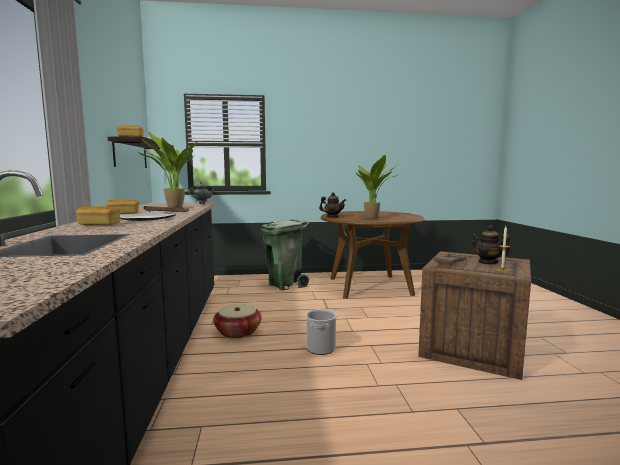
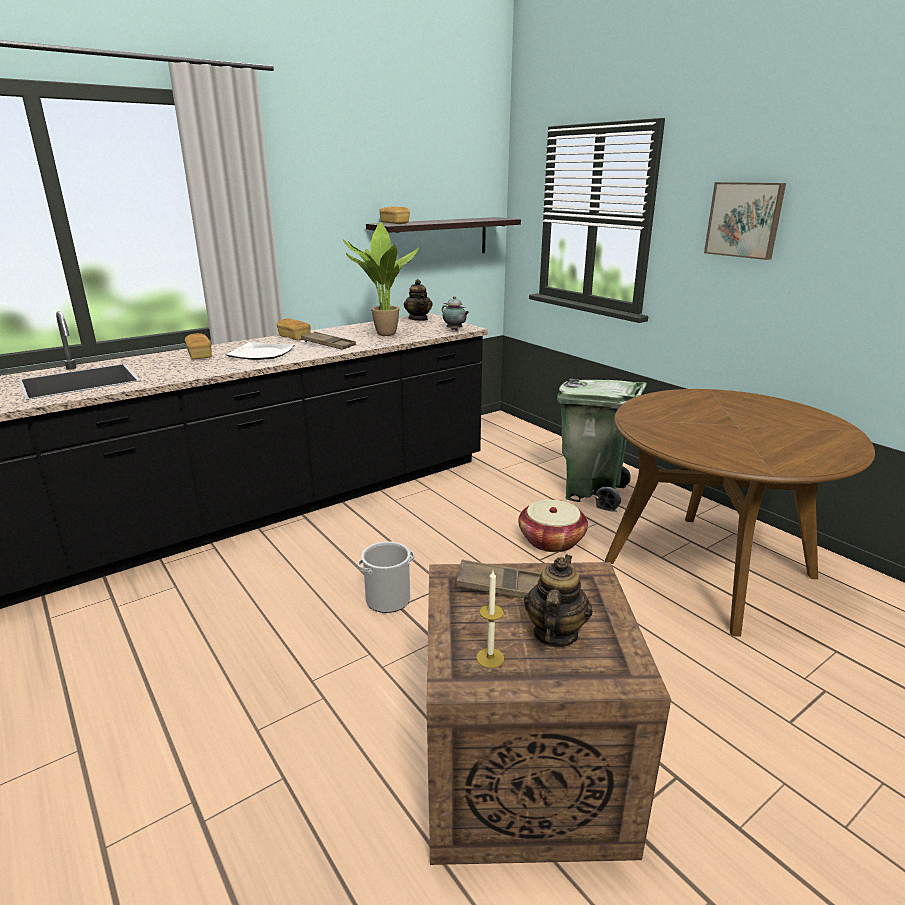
camera: 60 degrees right, 15 degrees up
(238, 332) = (386, 524): basket -> basket (551, 540)
(315, 140) = (745, 220): none -> picture
(332, 217) = (643, 403): teapot -> teapot (418, 319)
(373, 218) = (698, 433): potted plant -> none

